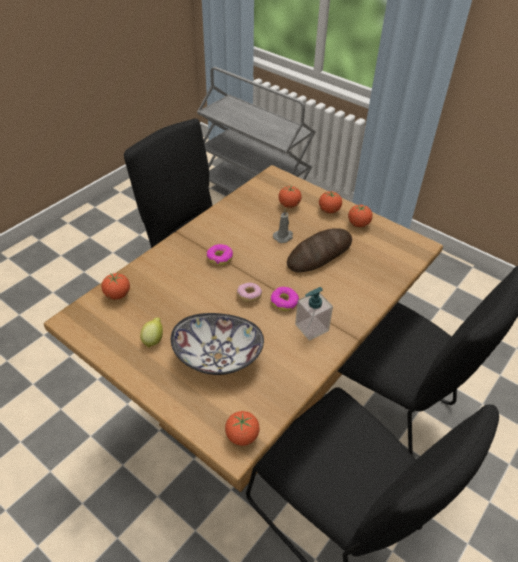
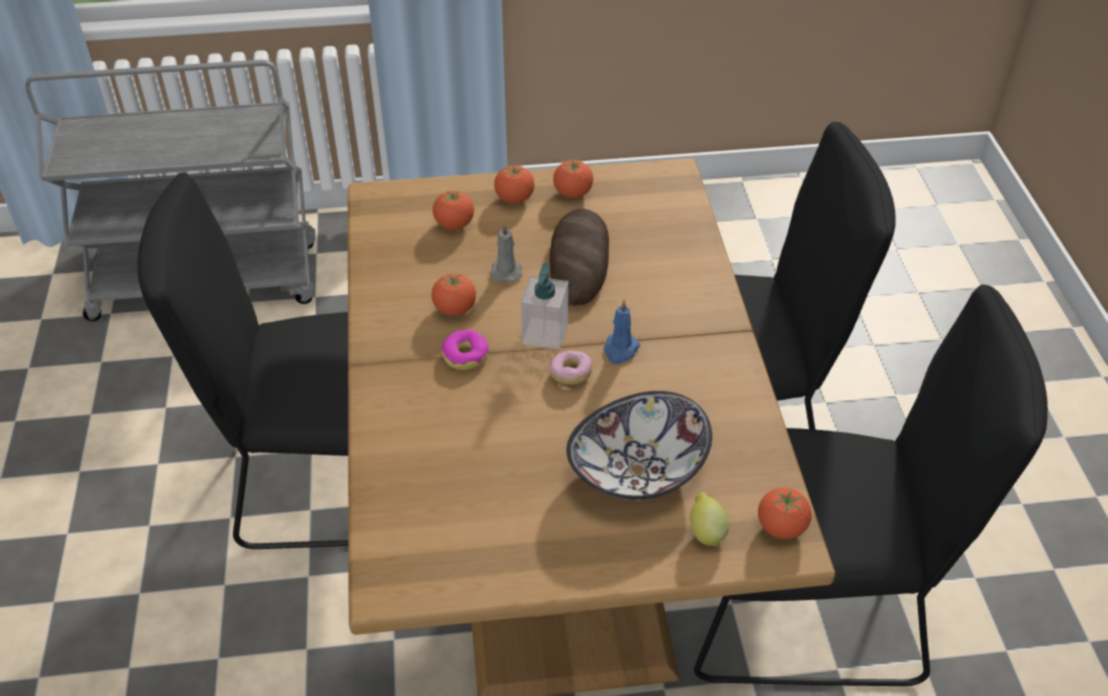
camera: 45 degrees left, 0 degrees up
(117, 295) = (401, 504): tomato -> tomato (455, 309)
(153, 339) = (534, 516): lemon -> lemon (706, 532)
(284, 302) = (620, 350): donut -> blue candle
(311, 327) = (689, 355): soap dispenser -> soap dispenser (545, 334)

